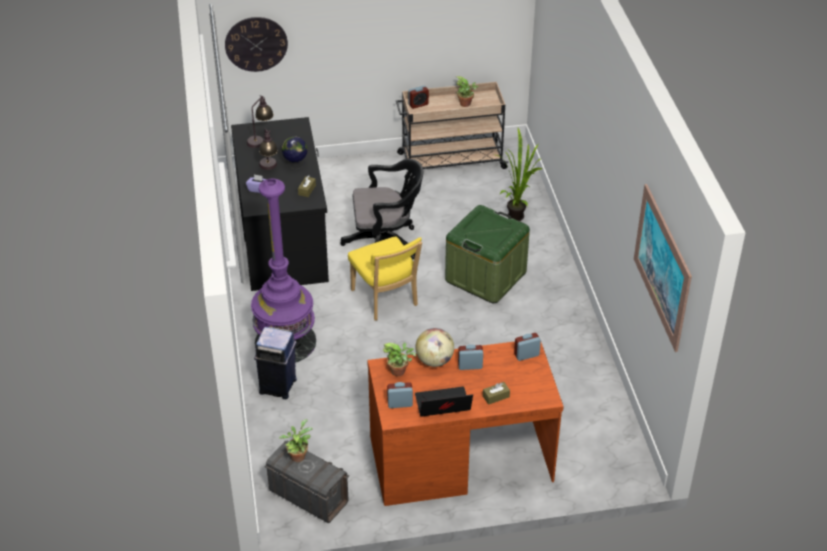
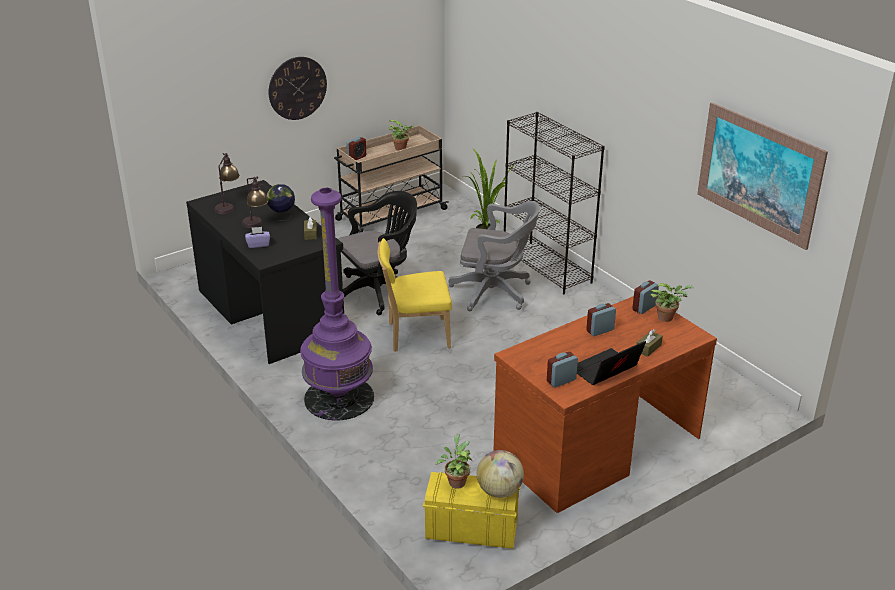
camera: 25 degrees left, 10 degrees down
(256, 44) = (189, 114): wall clock -> wall clock (297, 88)
(278, 386) = (361, 439): blue trash can -> none
(308, 496) = (471, 530): grey storage box -> yellow storage box
(386, 300) = (415, 335): yellow chair -> yellow chair turned 135 degrees clockwise
(400, 371) = (536, 354): potted plant -> potted plant (667, 317)
(434, 360) = (562, 336): globe -> globe (499, 491)
(485, 276) = (495, 292): green storage box -> grey office chair
(552, 263) = (547, 268): none -> black bookcase

